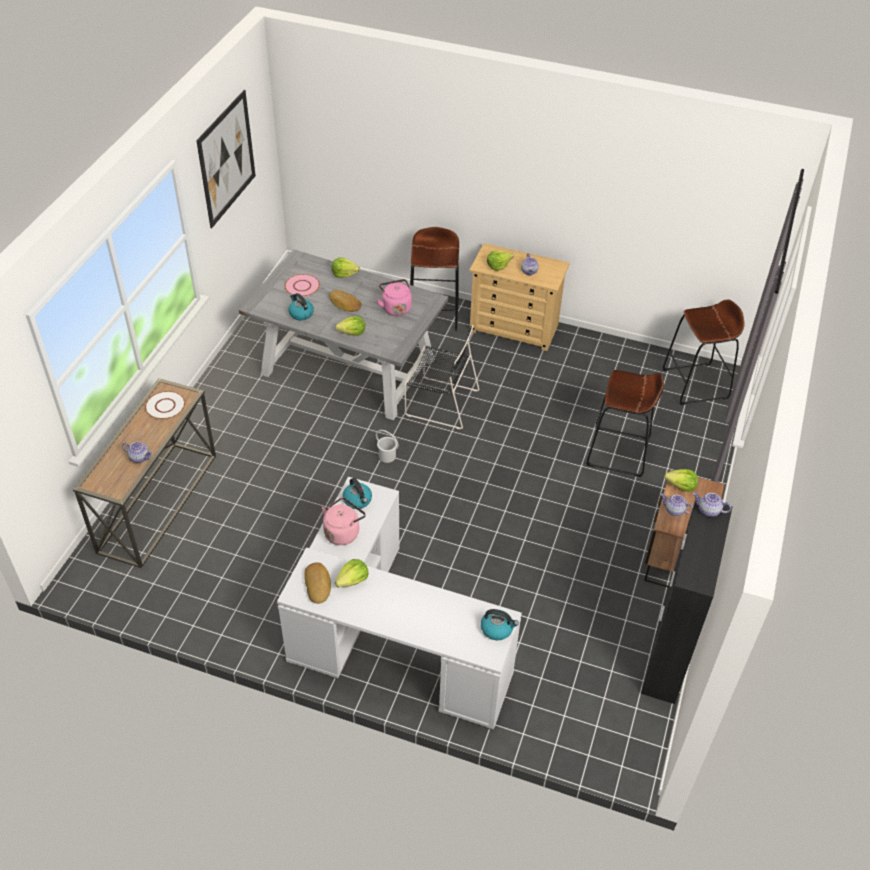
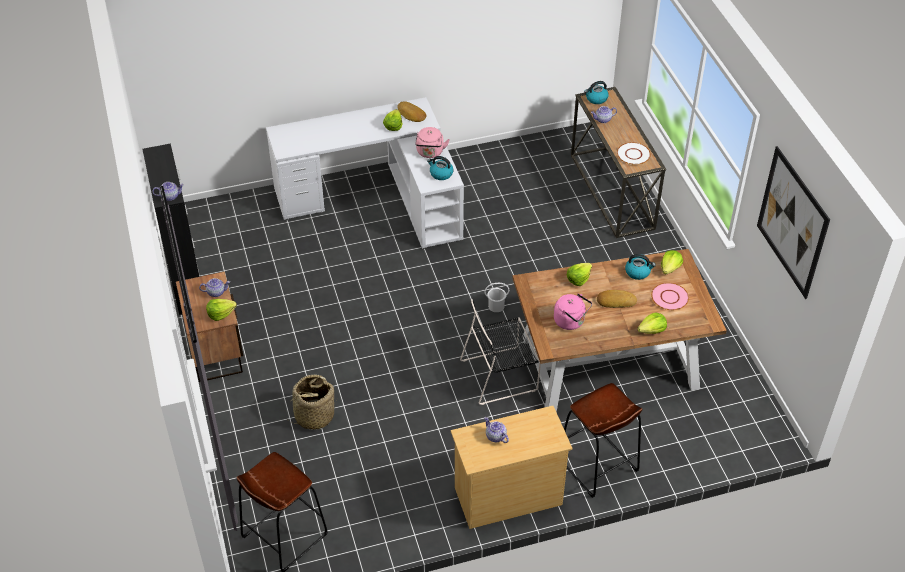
camera: 145 degrees right, 0 degrees up
(349, 367) = (608, 362): grey dining table -> brown dining table
(497, 629) = (284, 144): kettle -> kettle (596, 99)
(498, 265) = (531, 426): lettuce -> lettuce (670, 268)
(618, 452) = (314, 415): brown stool -> basket

